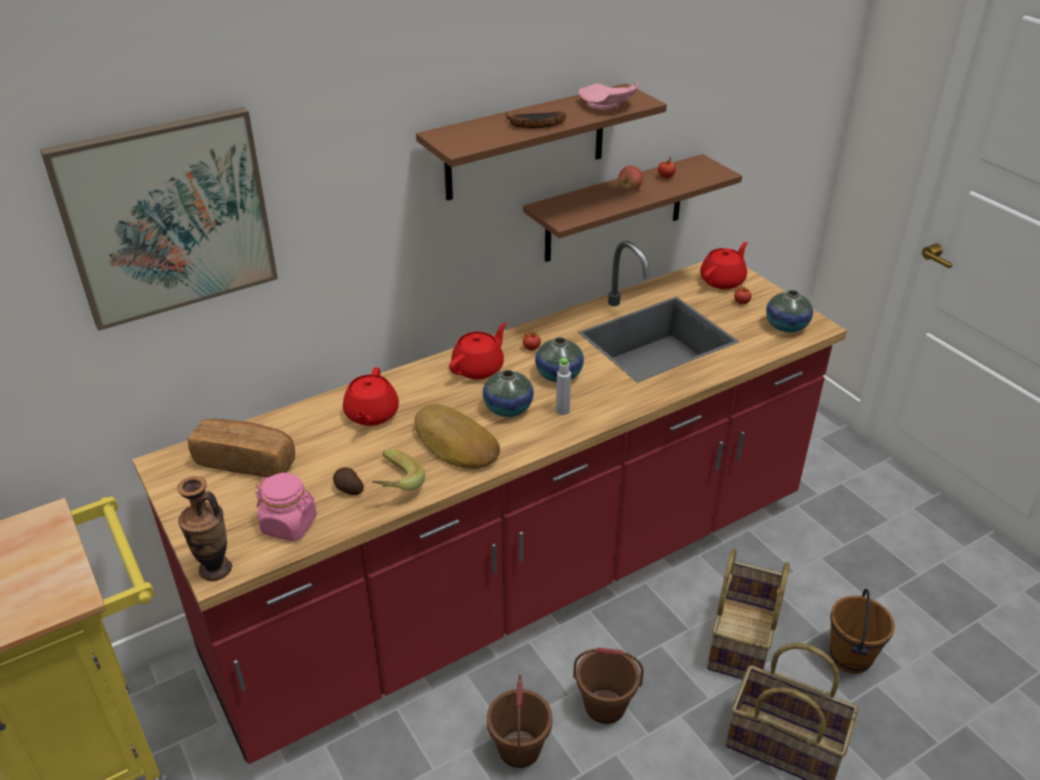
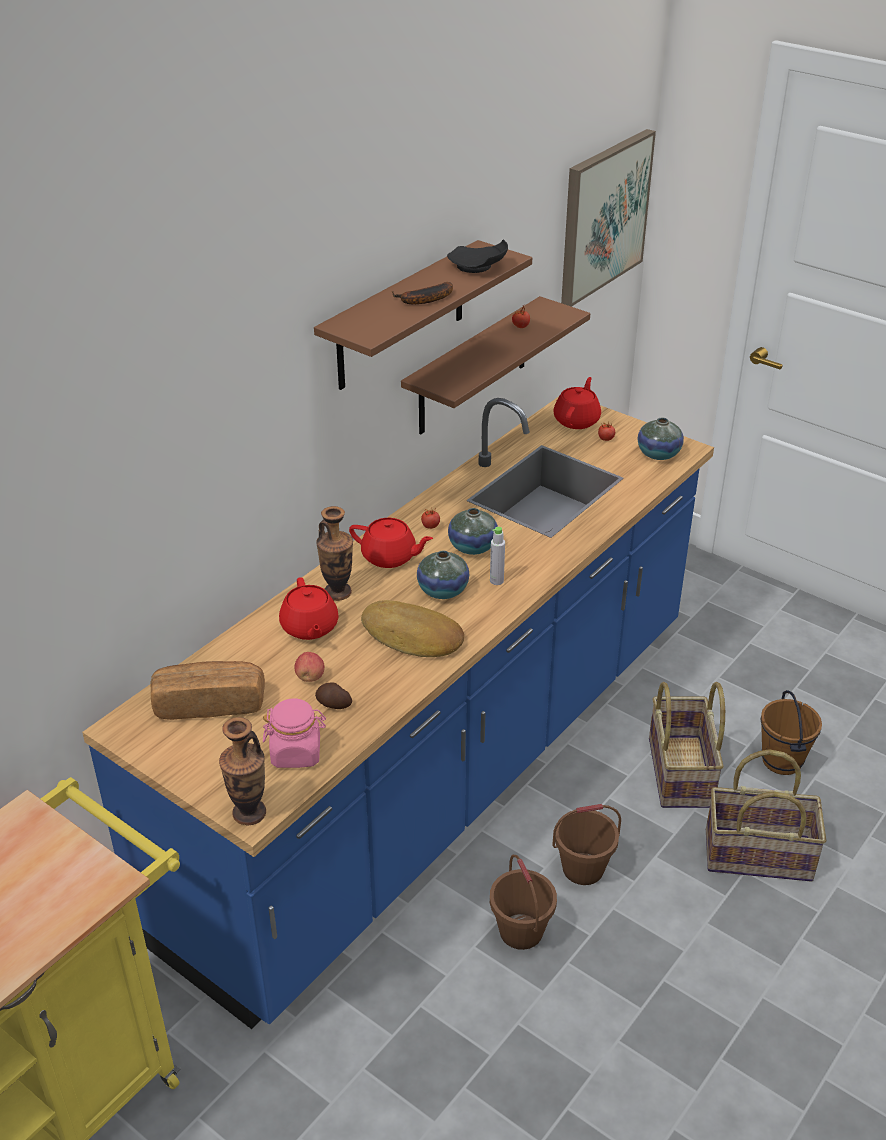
camera: 20 degrees left, 0 degrees up
(168, 217) = (111, 460): picture -> picture (604, 216)
(392, 485) = (374, 690): banana -> none
(414, 389) = (338, 592): none -> vase
(479, 368) = (390, 557): red teapot -> red teapot turned 90 degrees clockwise
(520, 578) = (442, 772): red counter -> blue counter
(606, 105) = (478, 267): pink plate -> black plate
(629, 188) = (493, 344): apple -> apple (310, 677)

